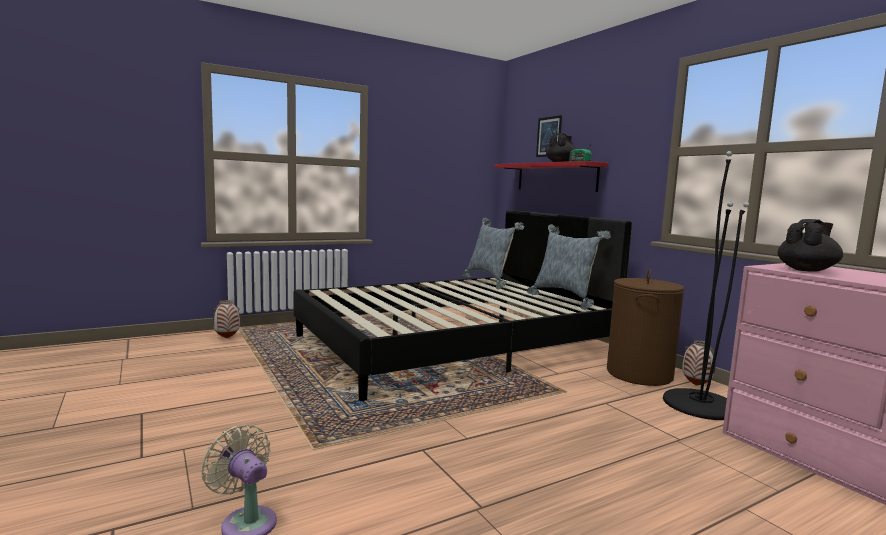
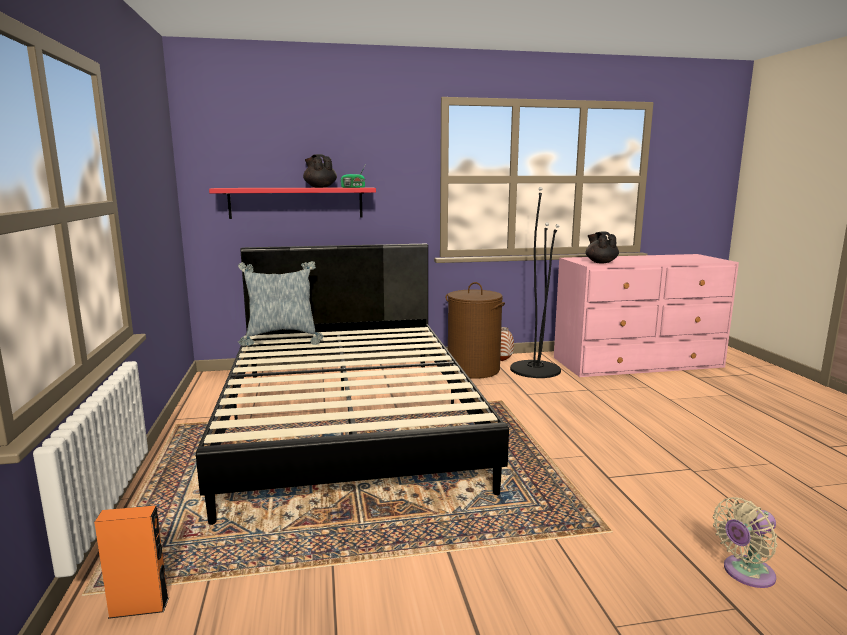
camera: 70 degrees left, 5 degrees up
(227, 338) = (139, 607): vase -> orange speaker
(549, 136) = (276, 154): picture -> none
(565, 302) = (392, 333): pillow -> none

